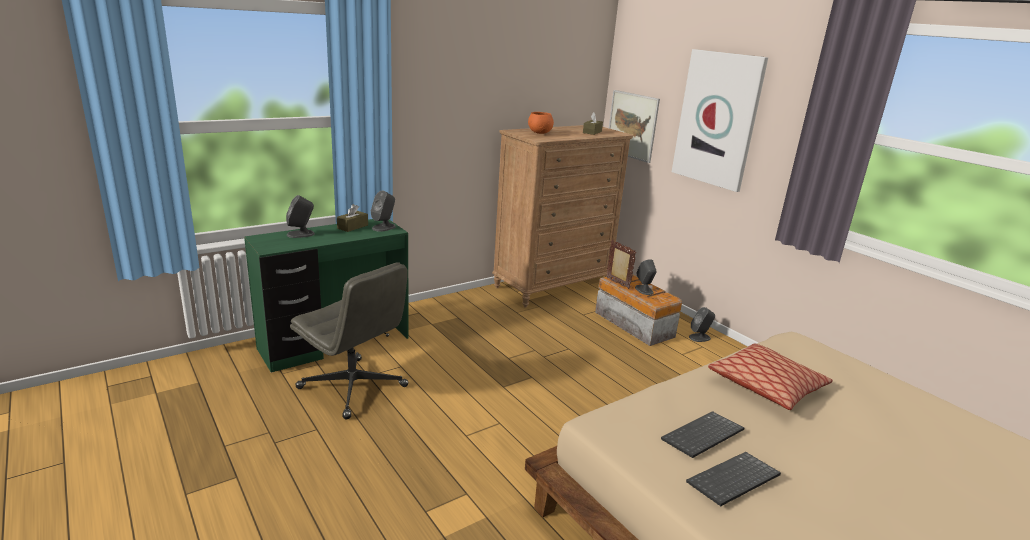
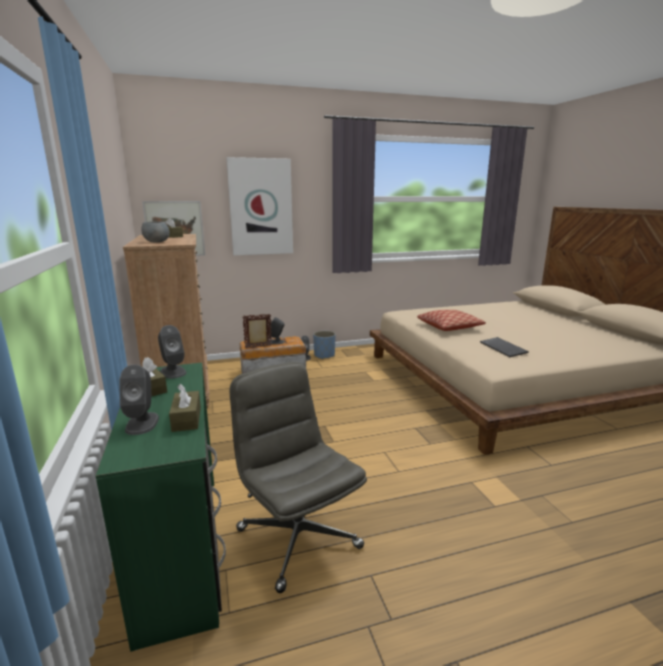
camera: 70 degrees left, 5 degrees down
(307, 243) = (186, 419): none -> brown tissue box
(354, 388) = (297, 537): grey office chair -> grey office chair turned 90 degrees counterclockwise
(540, 133) = (156, 242): orange bowl -> grey bowl
(723, 350) = (324, 355): none -> blue planter
(733, 481) = (542, 350): keyboard -> none

